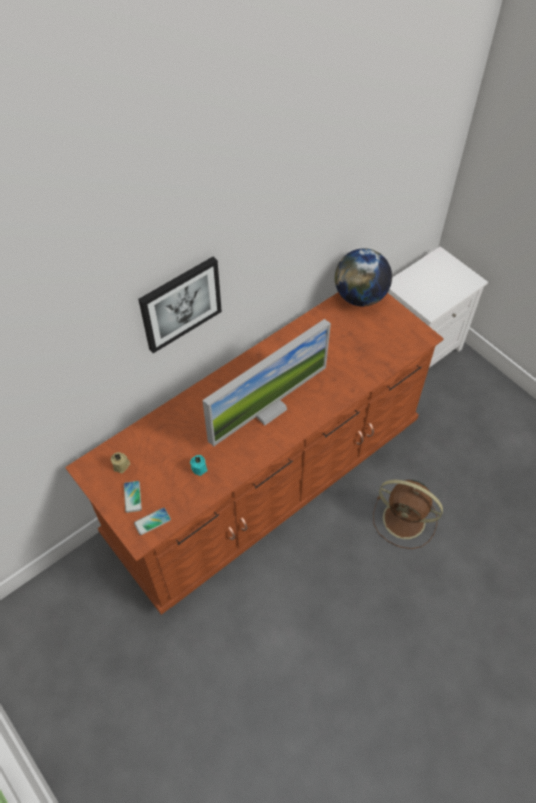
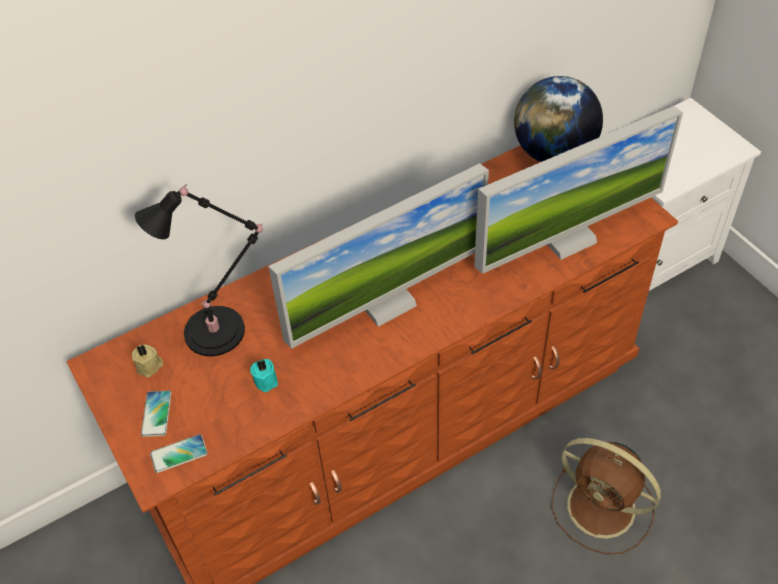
camera: 10 degrees right, 5 degrees down
(163, 437) = (220, 330): none -> black table lamp
(180, 303) = (254, 119): picture -> none
(376, 356) = (567, 239): none -> monitor

